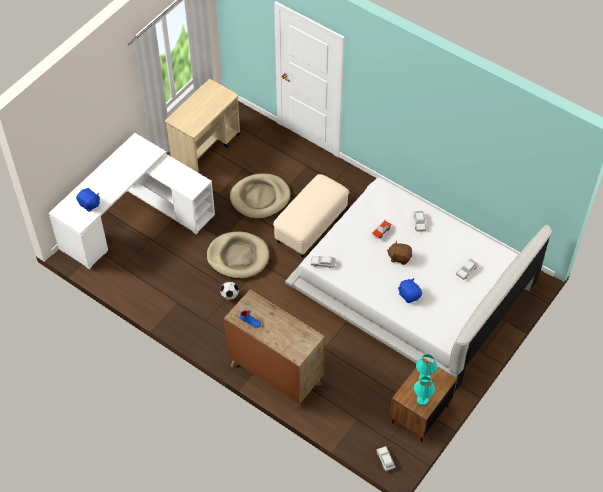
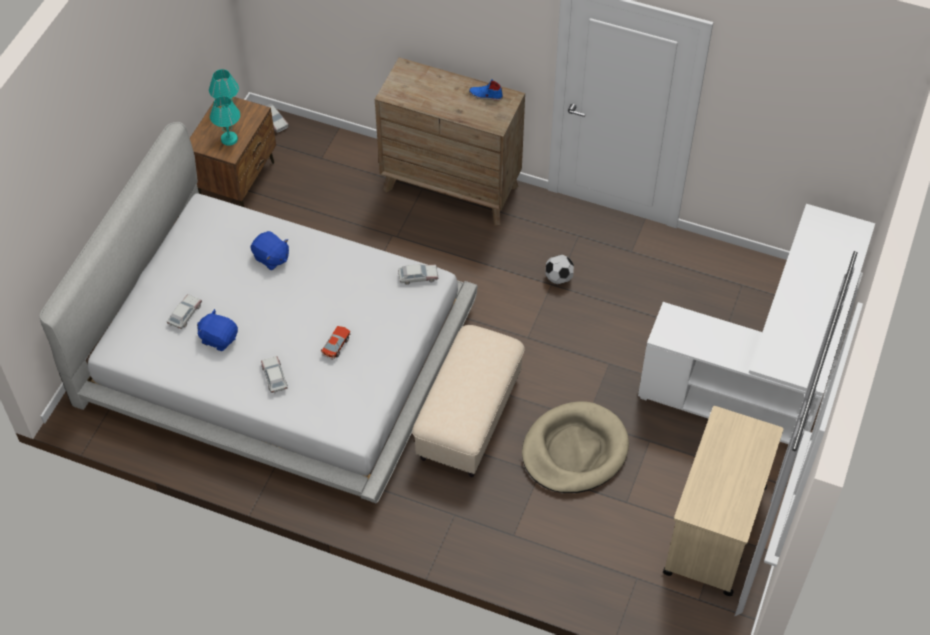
camera: 165 degrees right, 0 degrees up
(89, 204) = (820, 250): blue plush toy -> blue plush toy (219, 338)
(238, 257) = (570, 339): beige dog bed -> none
(399, 257) = (297, 311): brown plush toy -> none

